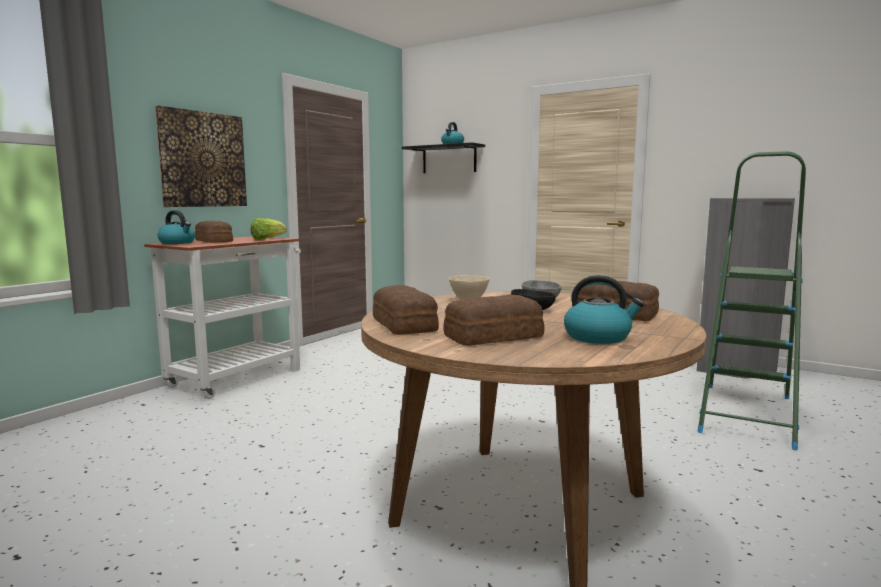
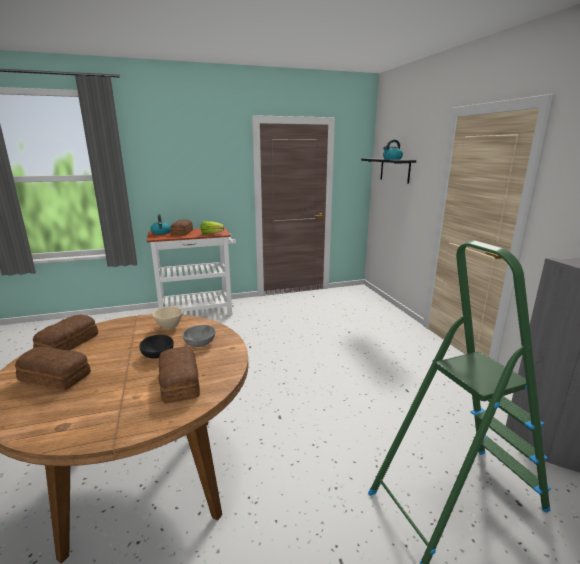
camera: 40 degrees right, 10 degrees up
(202, 159) = (188, 180): picture -> none
(598, 337) = (84, 407): kettle -> none

